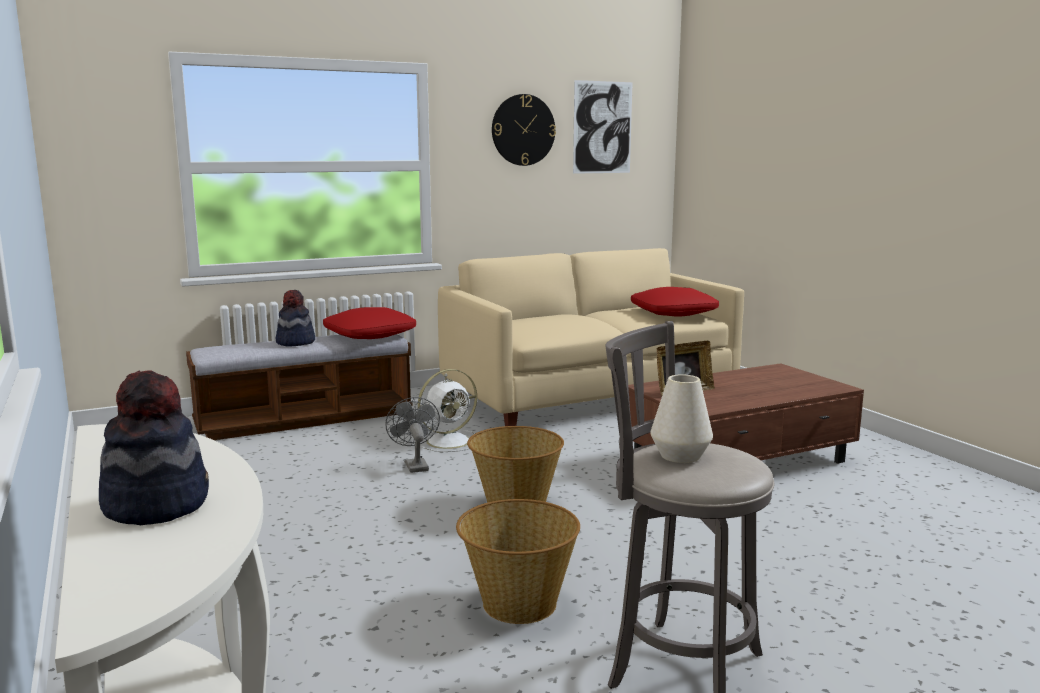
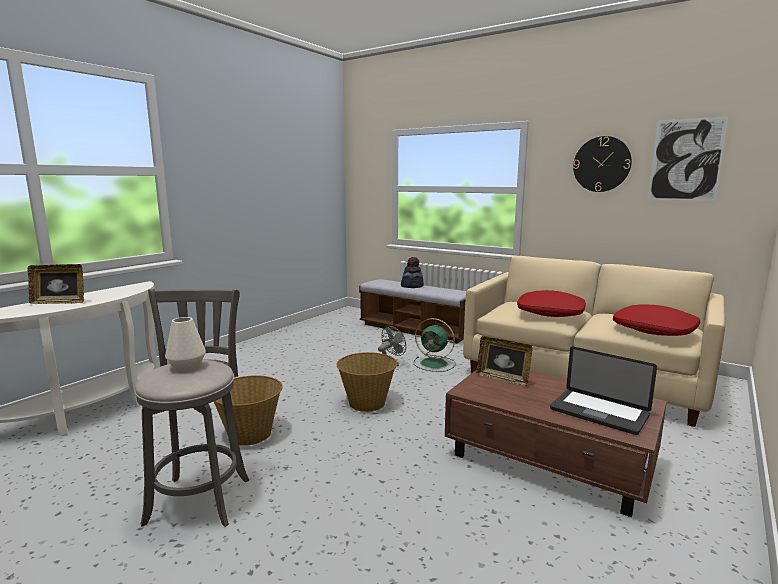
camera: 60 degrees right, 0 degrees up
(156, 504) = (59, 302): hat -> picture frame
(370, 334) = (451, 291): red pillow -> red pillow (550, 312)
(450, 441) = (435, 364): white fan -> green fan
(788, 384) = (599, 412): none -> laptop

